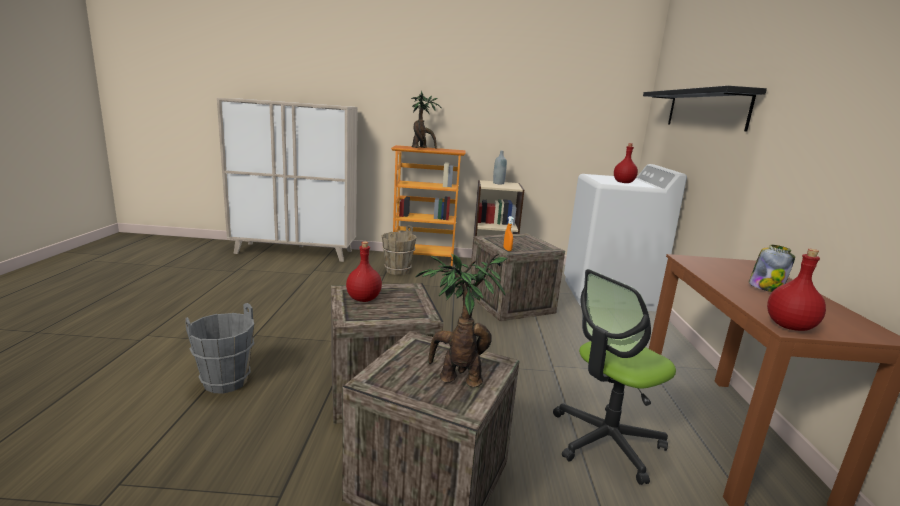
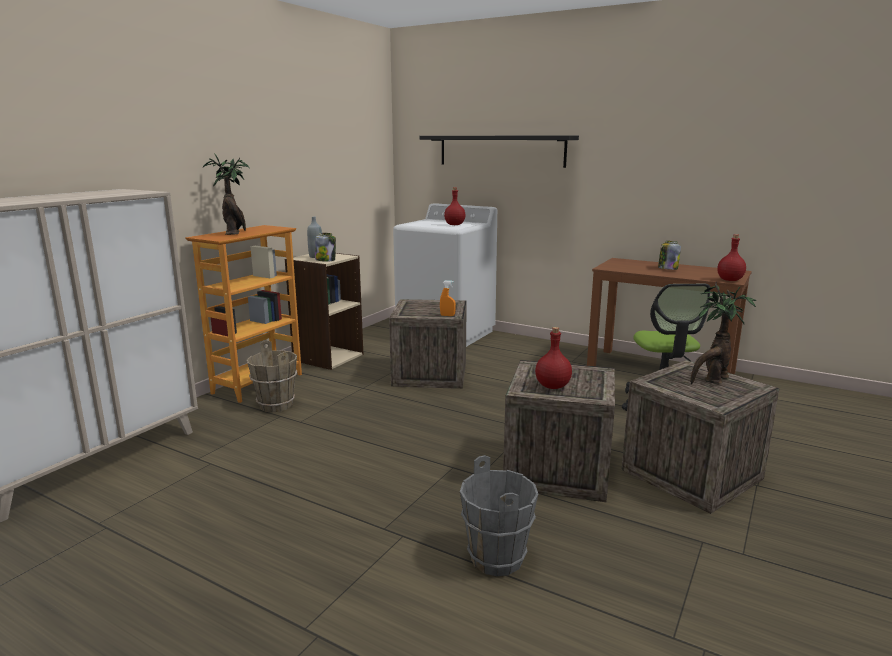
camera: 60 degrees left, 0 degrees up
(491, 185) = (325, 260): none -> jar

